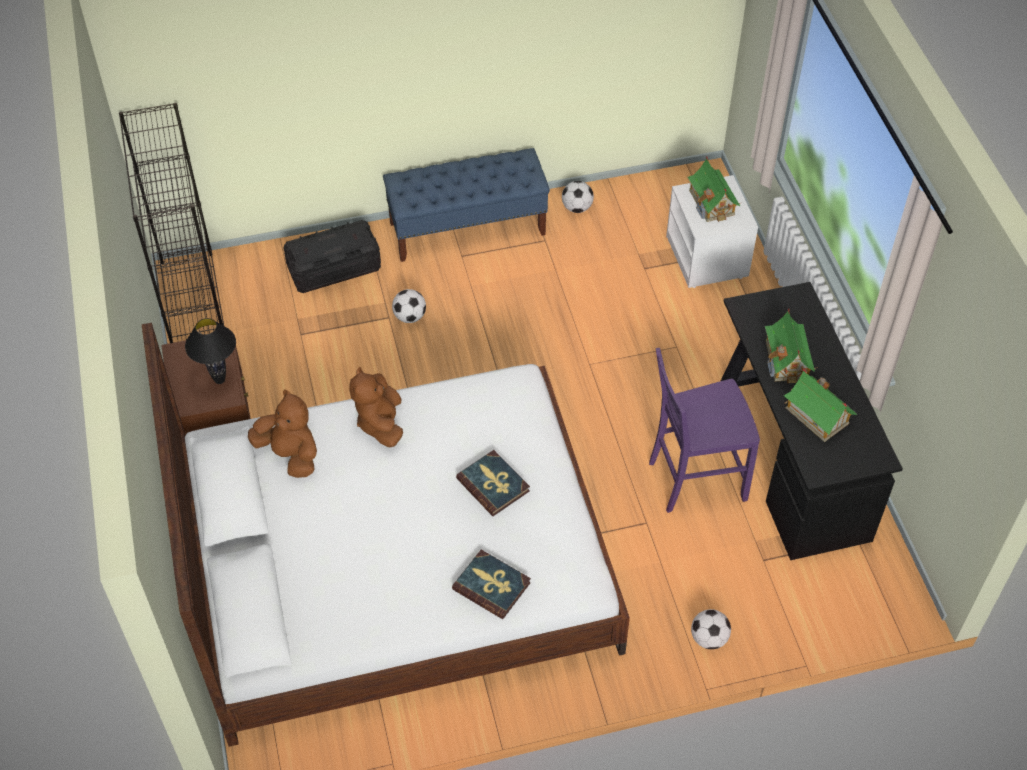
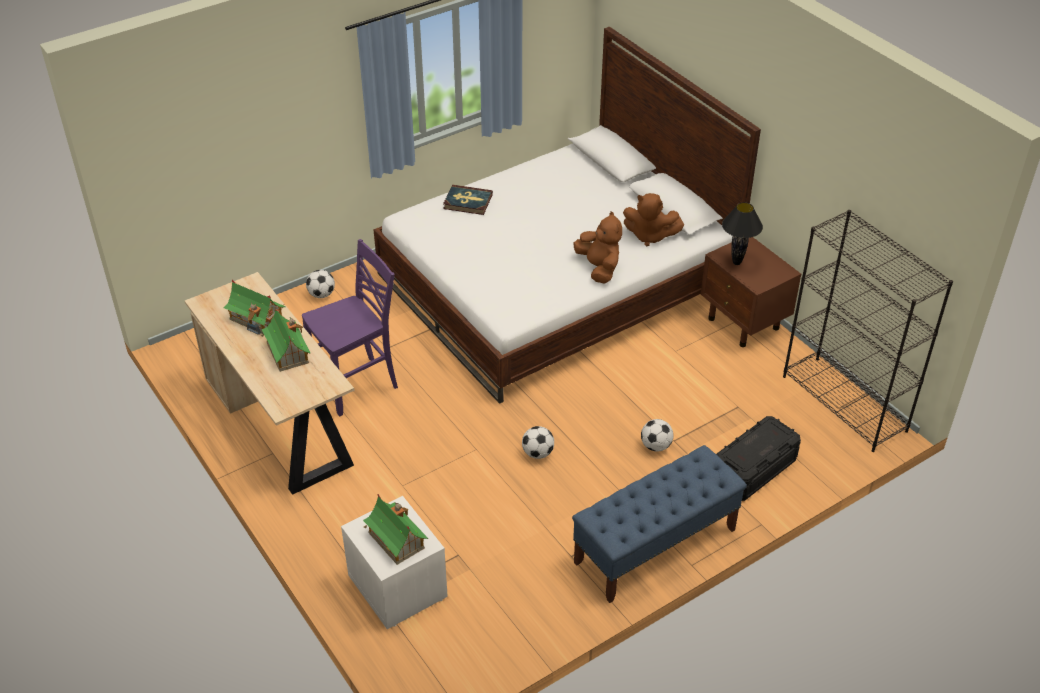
camera: 160 degrees right, 10 degrees down
(493, 484) = (495, 252): book -> none
(577, 208) = (555, 604): football -> football (538, 453)
(790, 455) = (280, 422): black desk -> beige desk

